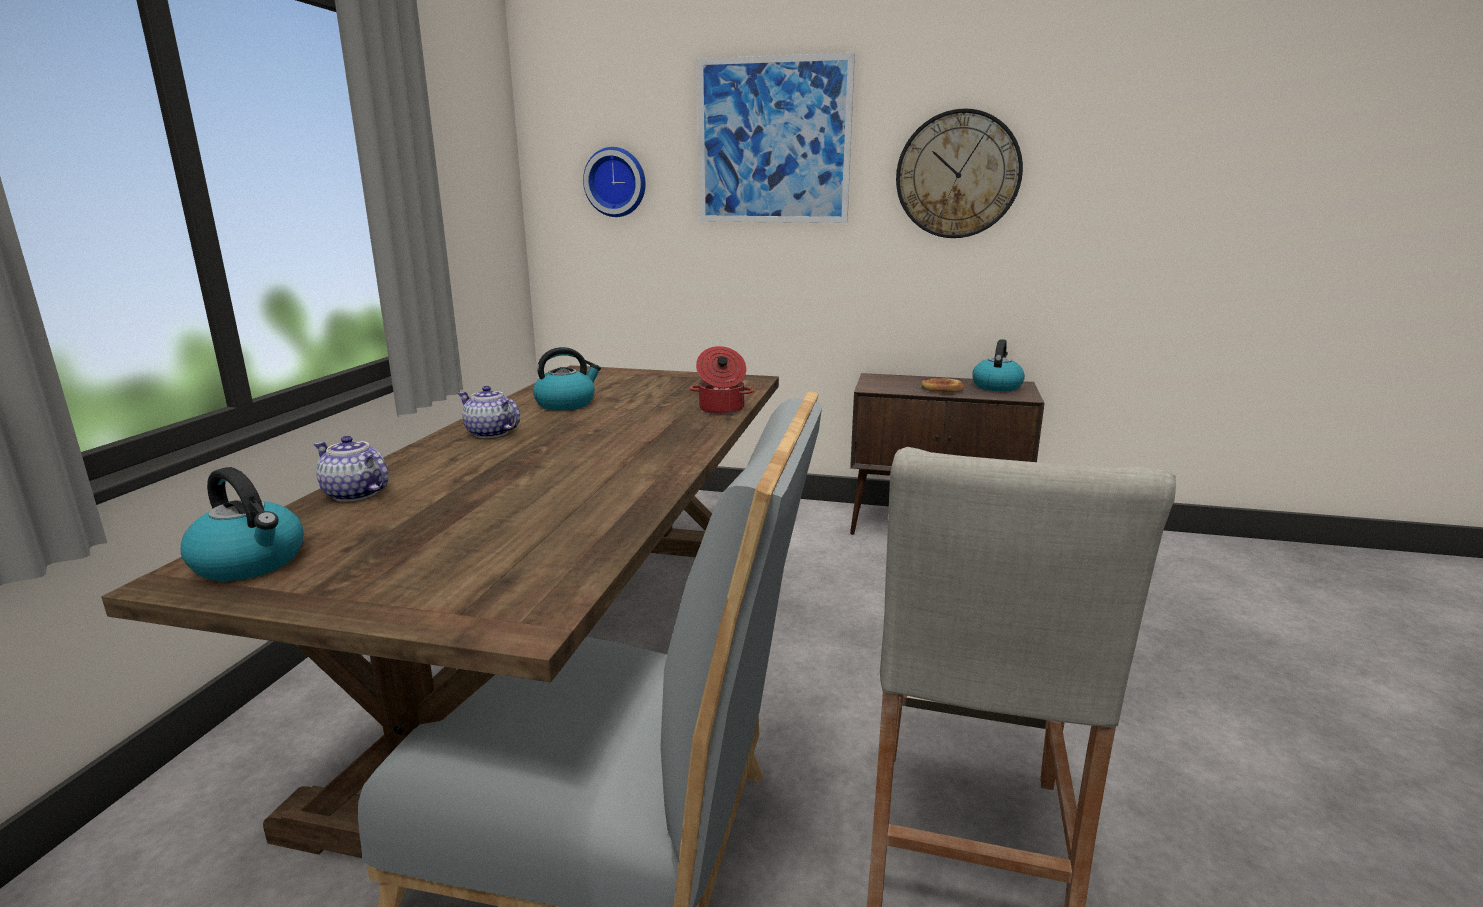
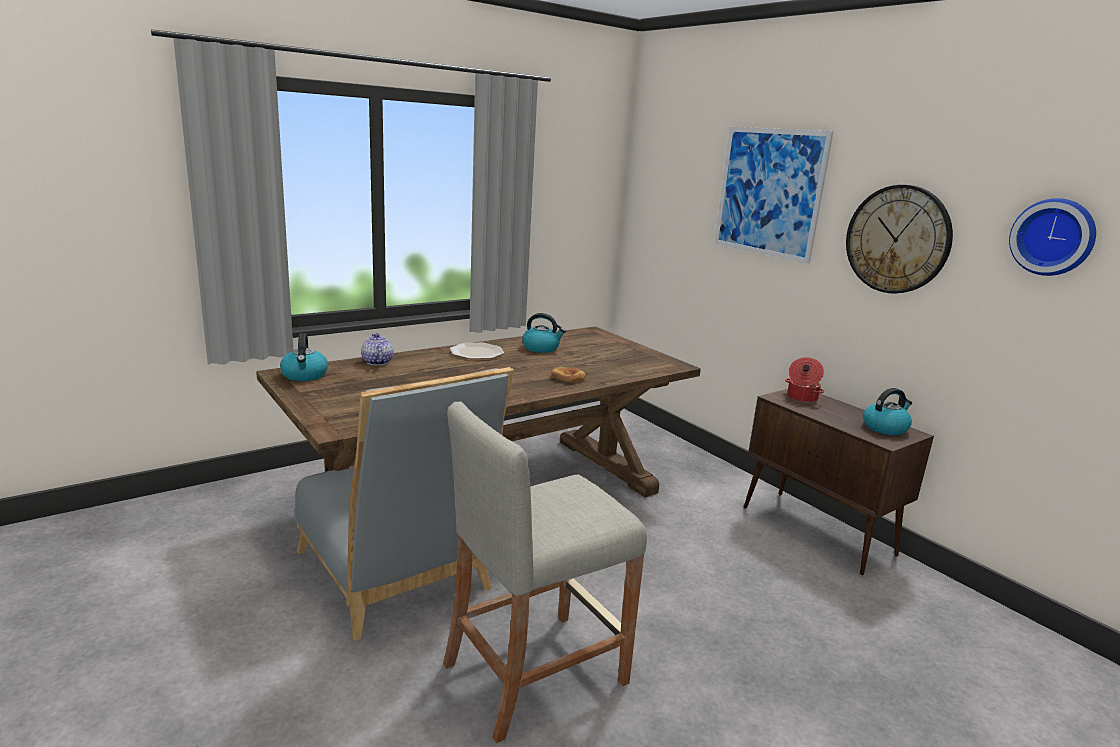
camera: 40 degrees right, 0 degrees up
(491, 433) = (476, 352): teapot -> plate
(616, 182) = (672, 207): wall clock -> wall clock (1053, 237)
(721, 409) = (611, 376): cooking pot -> cooking pot (801, 398)
(942, 389) = (830, 415): bread -> bread (568, 377)

